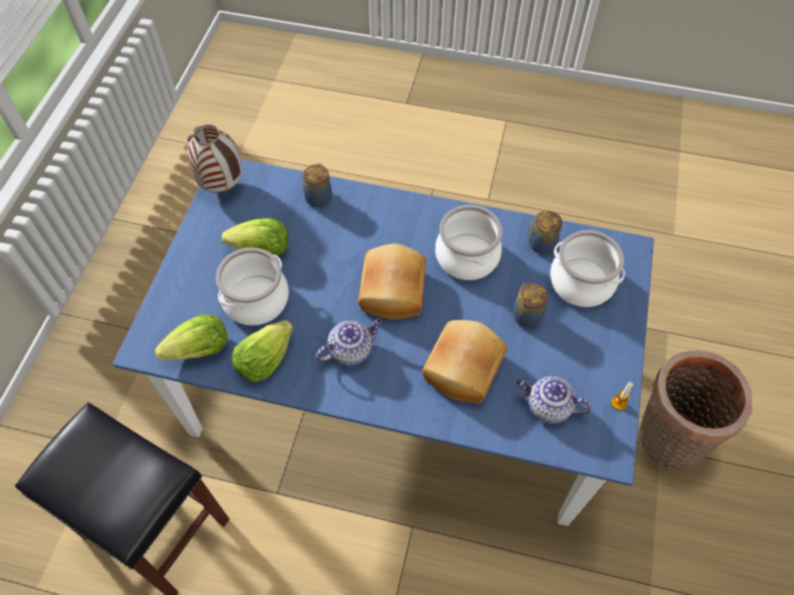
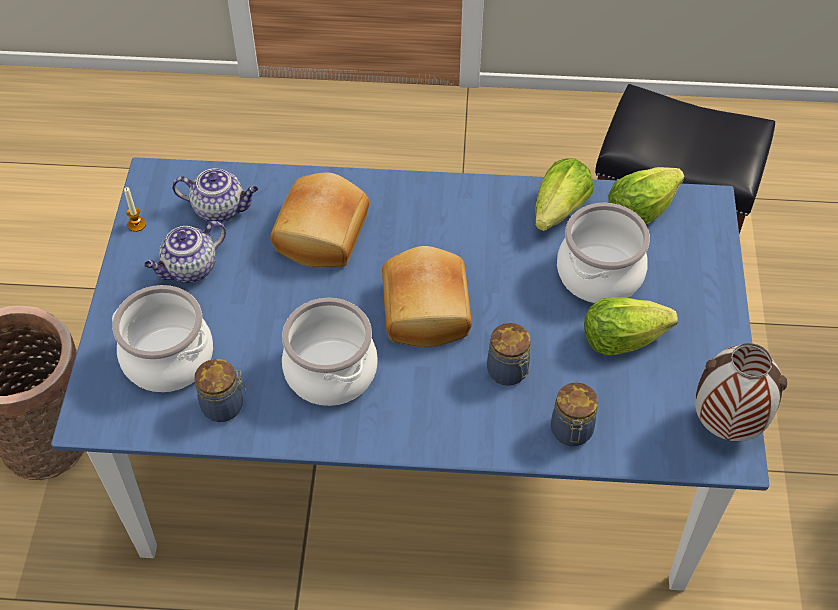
camera: 170 degrees right, 5 degrees down
(351, 350) = (460, 235): teapot -> teapot (190, 269)
(526, 315) = (245, 305): jar -> jar (508, 372)

